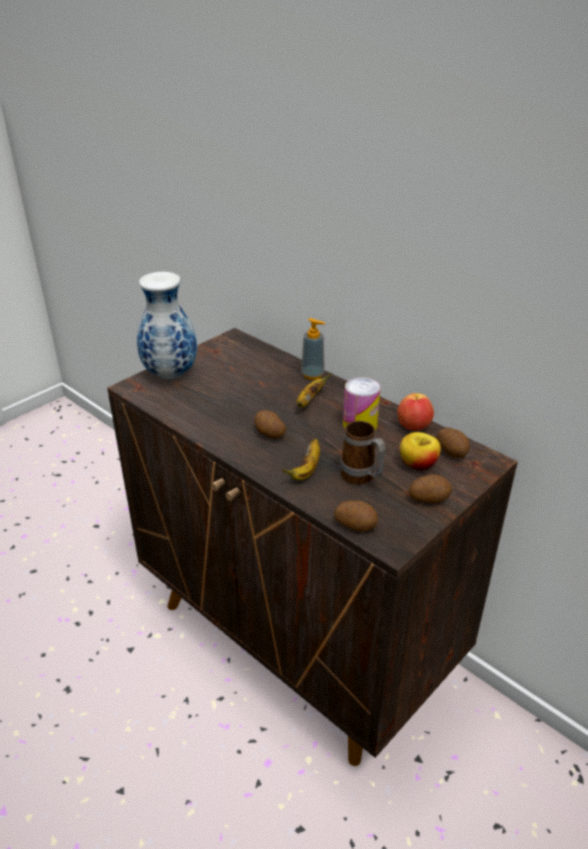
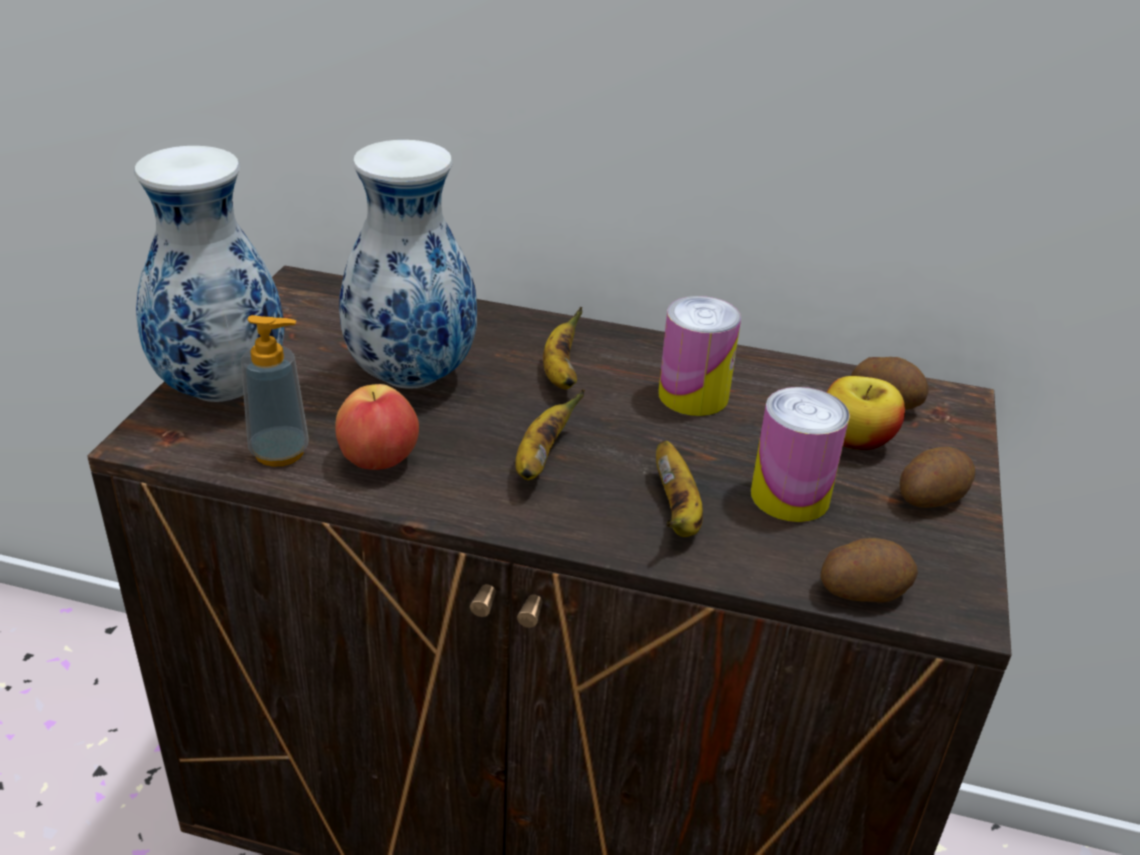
camera: 30 degrees left, 0 degrees up
(246, 387) = (412, 378): none -> vase
(269, 433) = (540, 459): potato -> banana
(312, 375) = (522, 322): soap dispenser -> soap dispenser (280, 452)
(362, 478) = (790, 496): mug -> can
(413, 426) = (784, 373): apple -> apple (379, 460)

